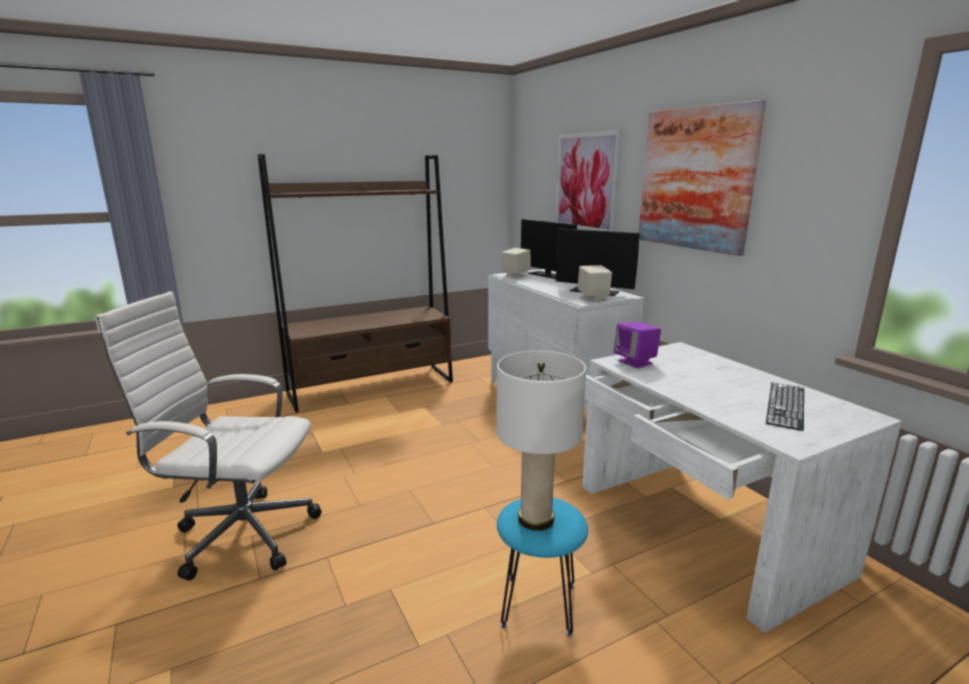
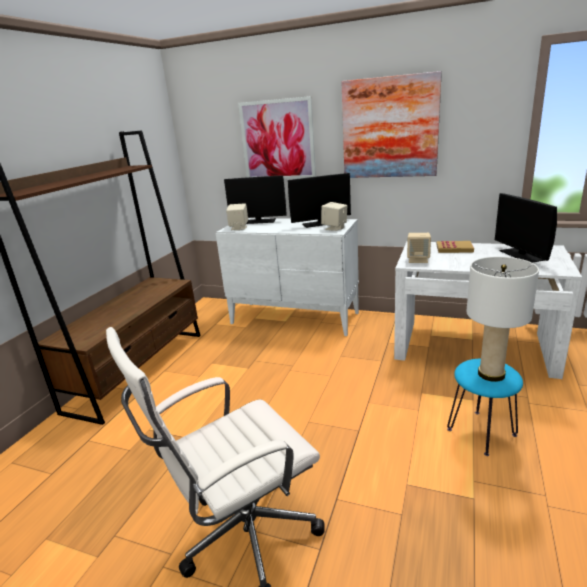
camera: 40 degrees left, 5 degrees up
(635, 362) = (418, 260): purple speaker -> beige speaker
(714, 367) = (454, 248): none -> book
(786, 405) = (521, 255): keyboard -> monitor

